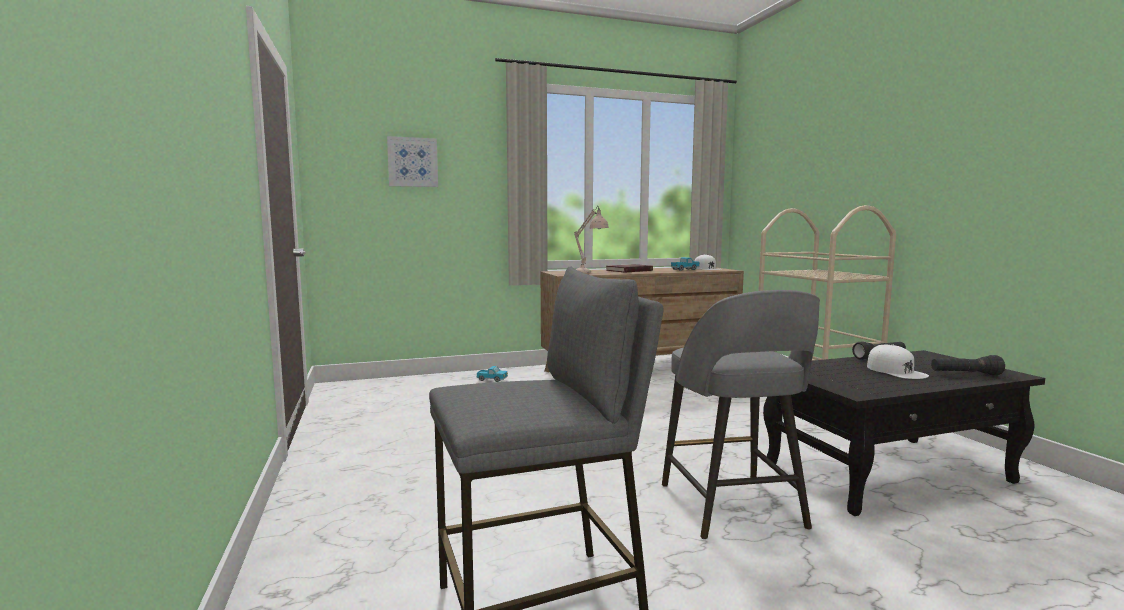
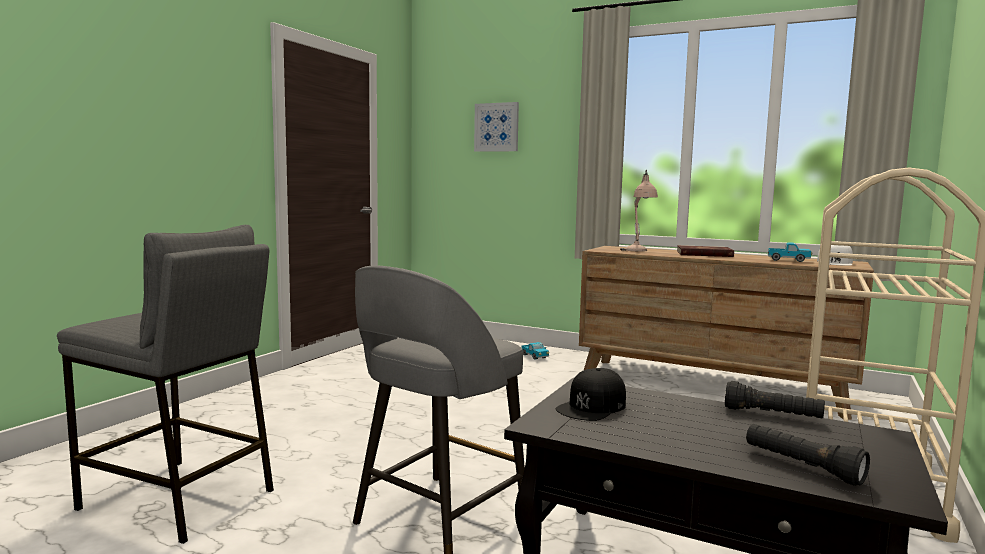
camera: 45 degrees right, 0 degrees up
(829, 376) = (592, 406): none -> black cap
(896, 371) = (710, 430): white cap -> none

